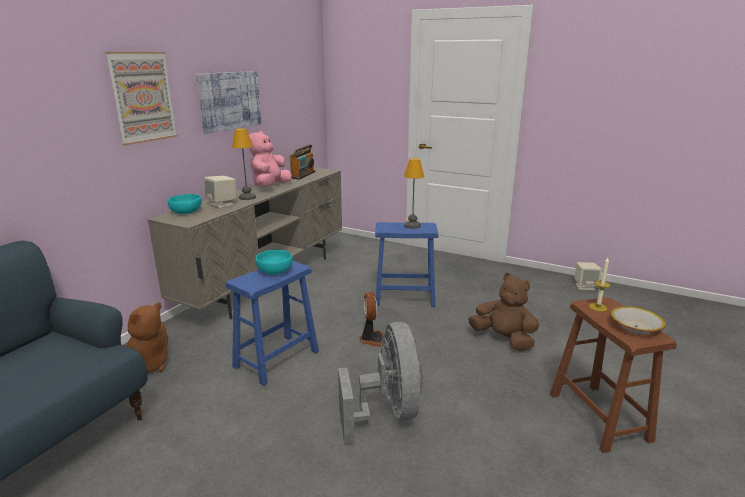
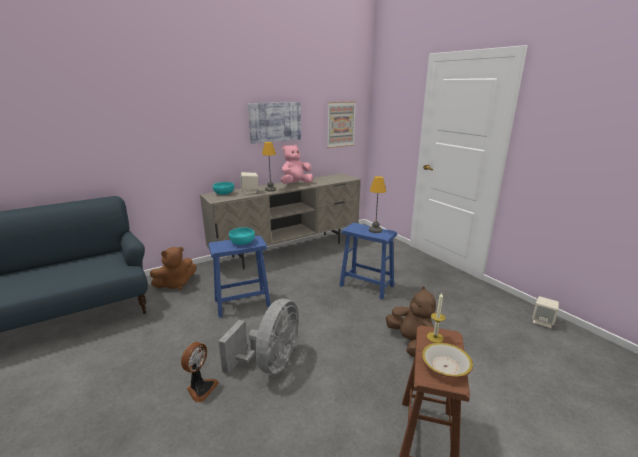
camera: 30 degrees right, 0 degrees up
(142, 97) = (204, 118): picture -> picture (340, 124)
(303, 175) = (329, 179): radio -> none
(372, 339) = (312, 309): fan -> fan (200, 388)

